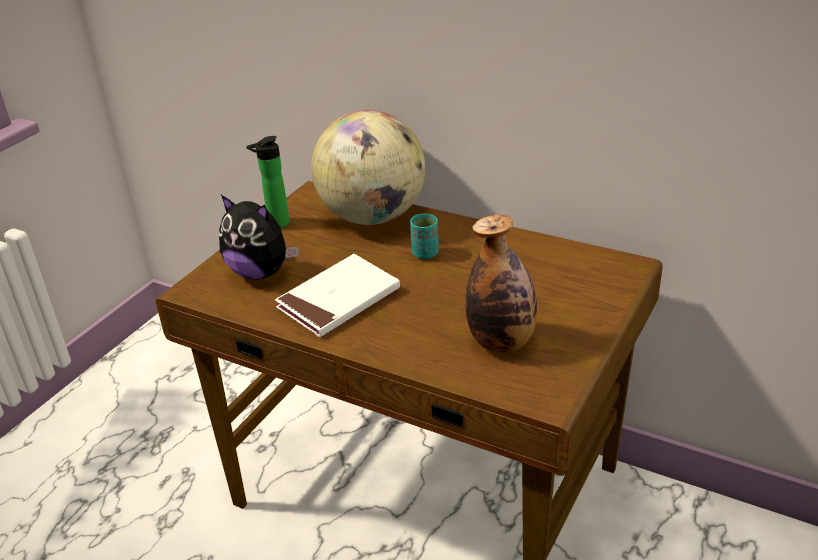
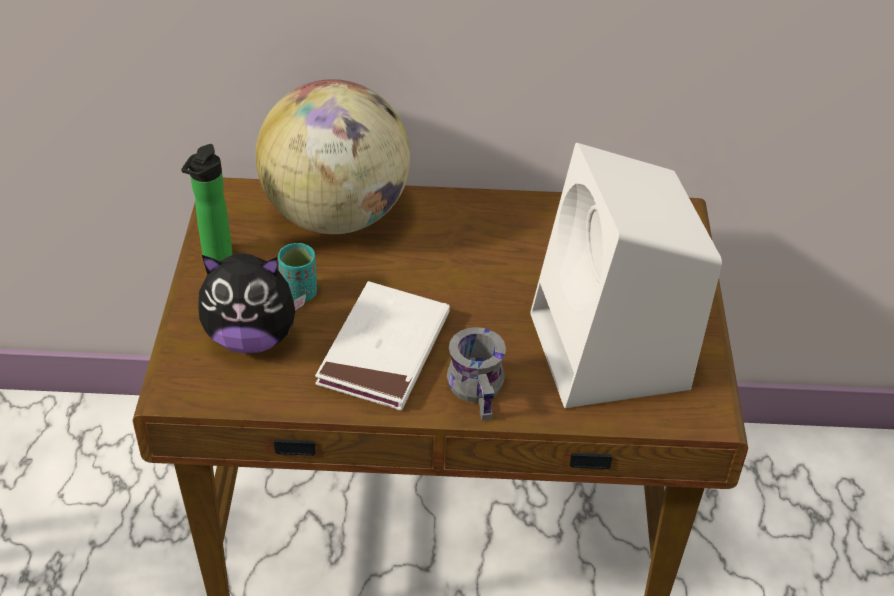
camera: 30 degrees left, 10 degrees up
(386, 339) = (481, 389): none -> grey mug
(425, 253) = (441, 255): turquoise cup -> turquoise cup (299, 293)
(501, 342) = (611, 354): bottle -> white speaker

